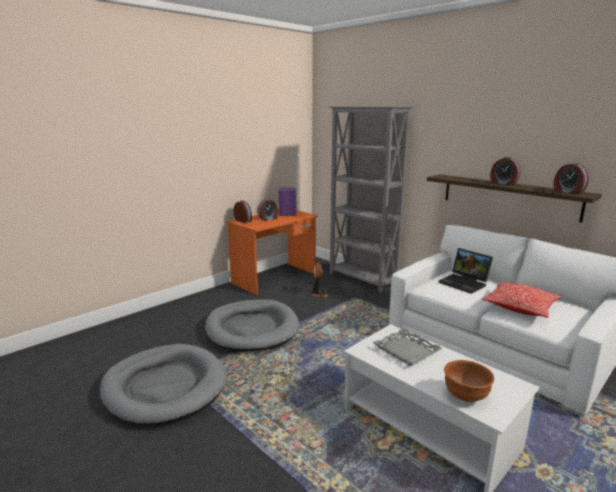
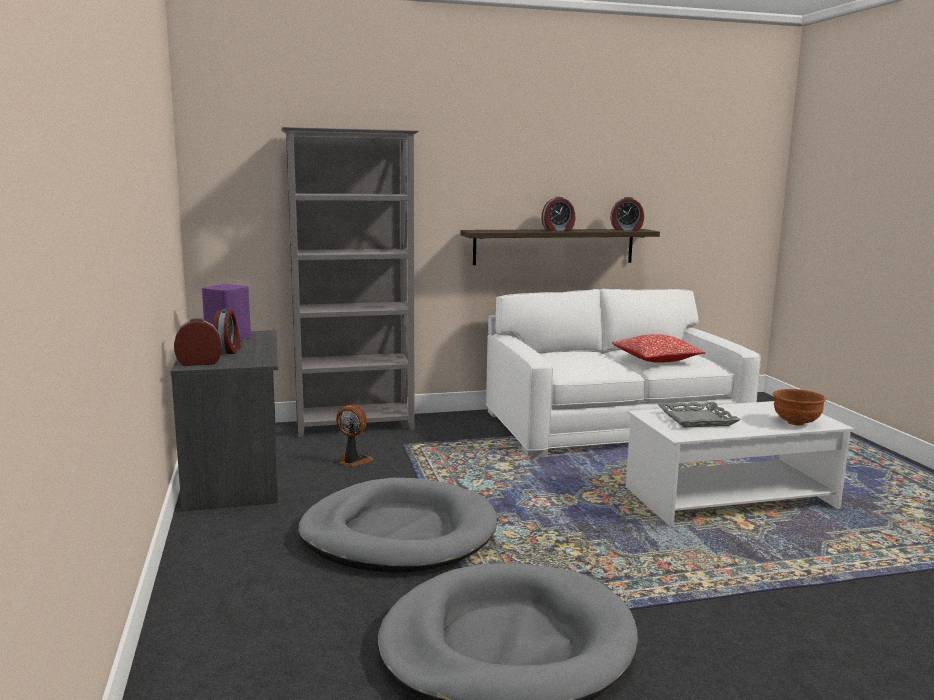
camera: 60 degrees left, 5 degrees down
(275, 278) = (236, 473): orange desk -> grey desk
(465, 283) = (577, 357): laptop -> none

